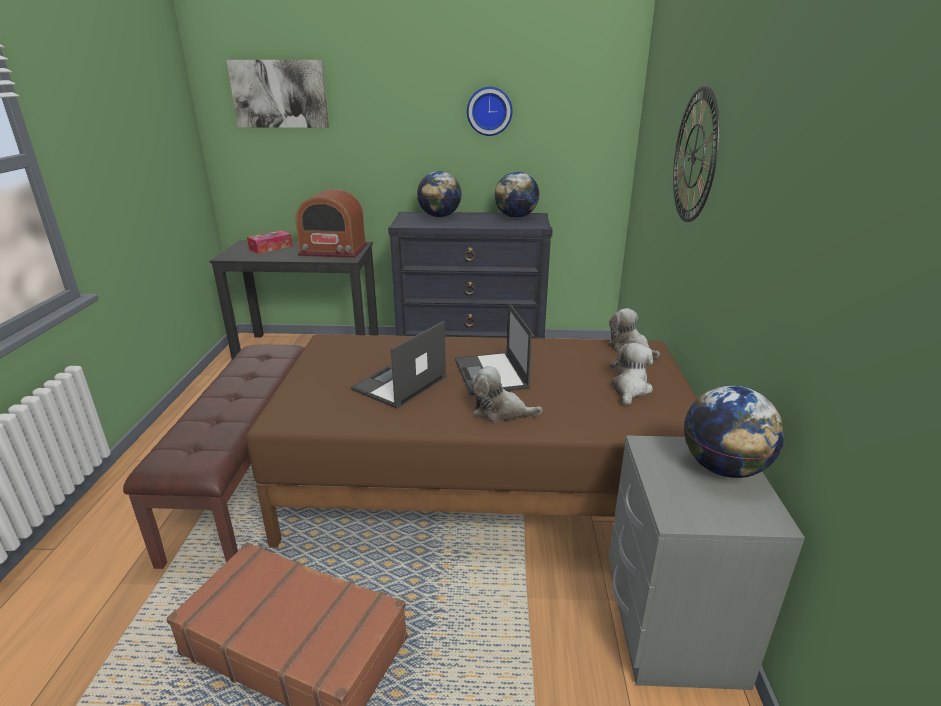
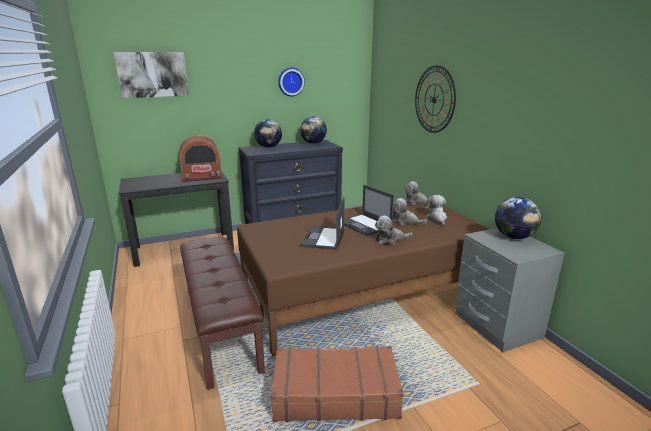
camera: 25 degrees left, 5 degrees down
(270, 248) = (153, 180): tissue box -> none
(566, 382) = (405, 222): none -> plush toy

